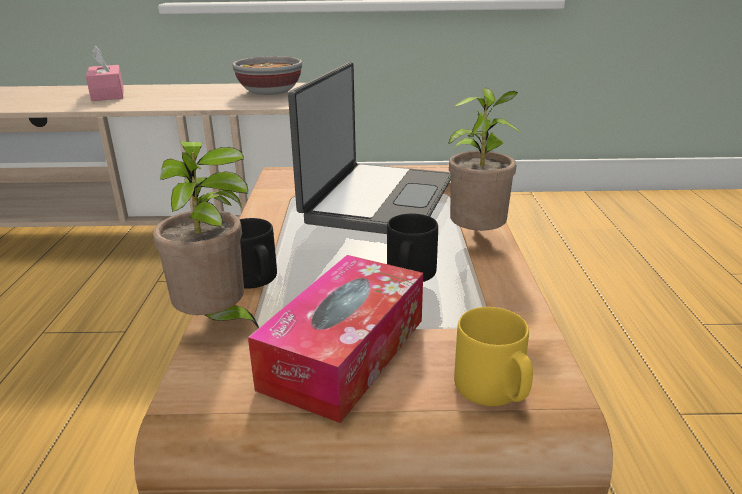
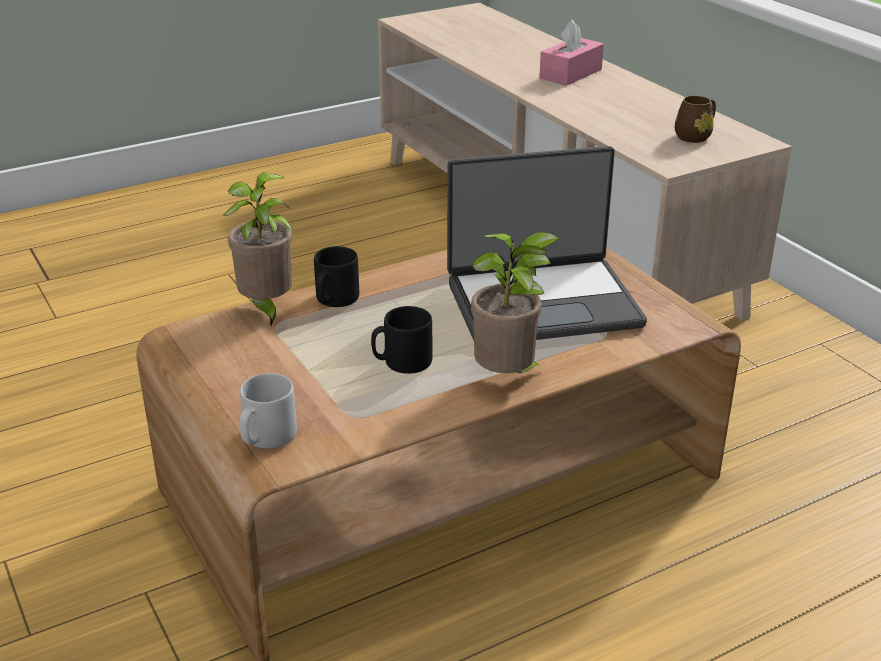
camera: 60 degrees right, 5 degrees up
(270, 92) = (695, 136): bowl -> brown mug
(345, 353) = (268, 368): tissue box -> none
(493, 390) = (266, 437): yellow mug -> grey mug

